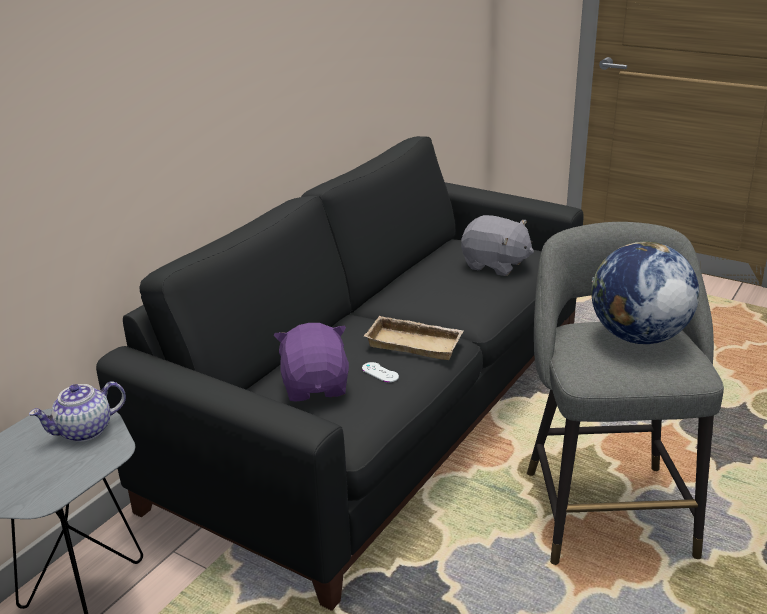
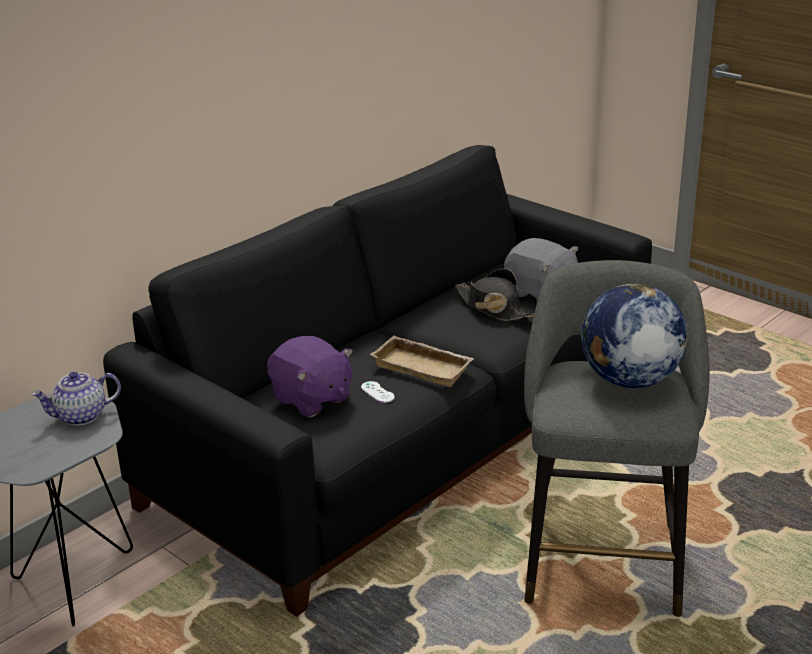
camera: 10 degrees right, 0 degrees up
(316, 386) = (311, 399): purple plush toy -> purple plush toy turned 135 degrees clockwise
(458, 282) = (493, 307): none -> black hat

